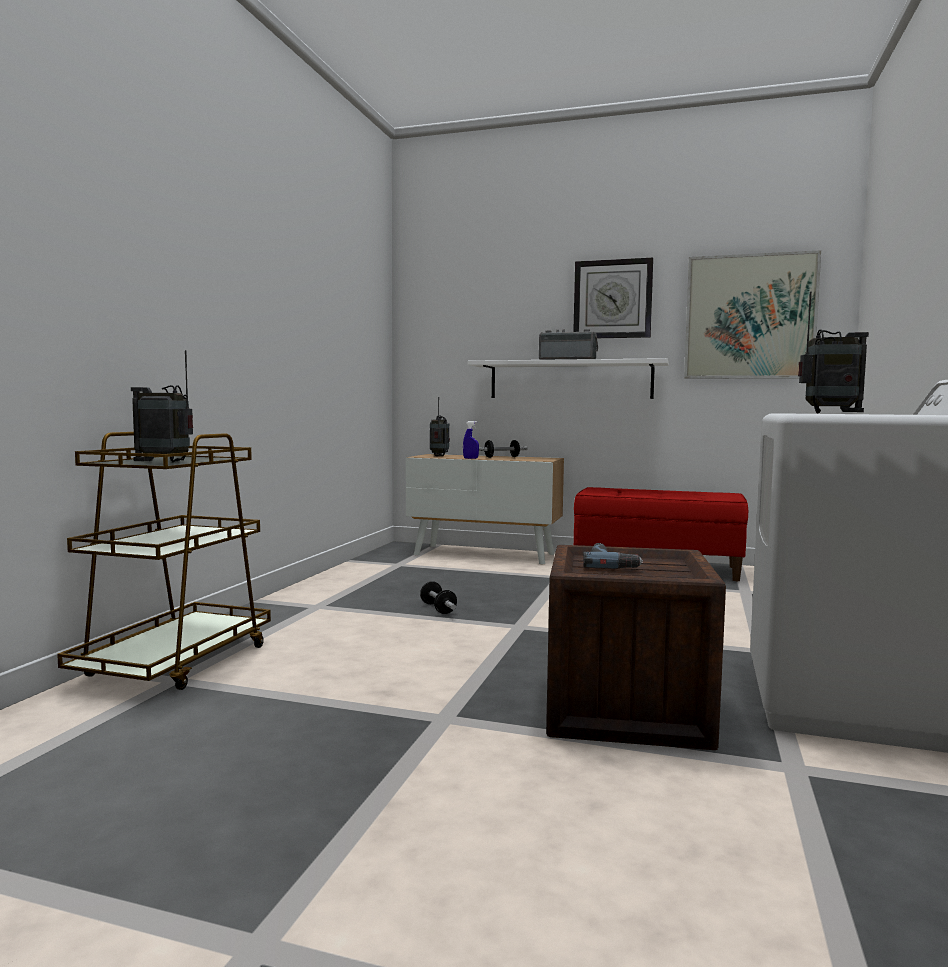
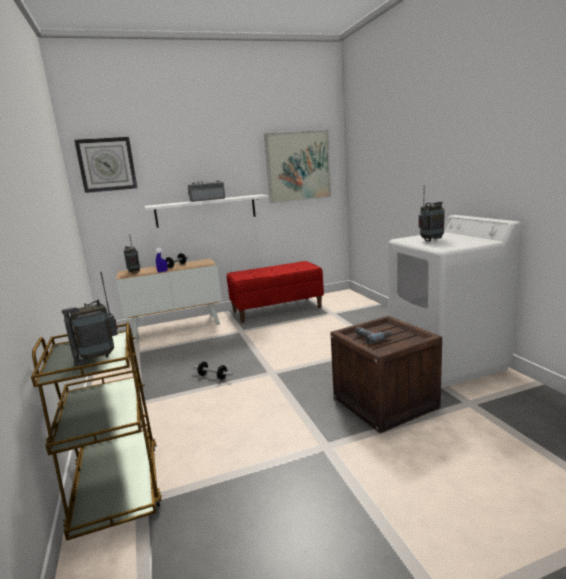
camera: 35 degrees left, 10 degrees up
(612, 299) = (224, 159): wall clock -> wall clock (107, 164)

